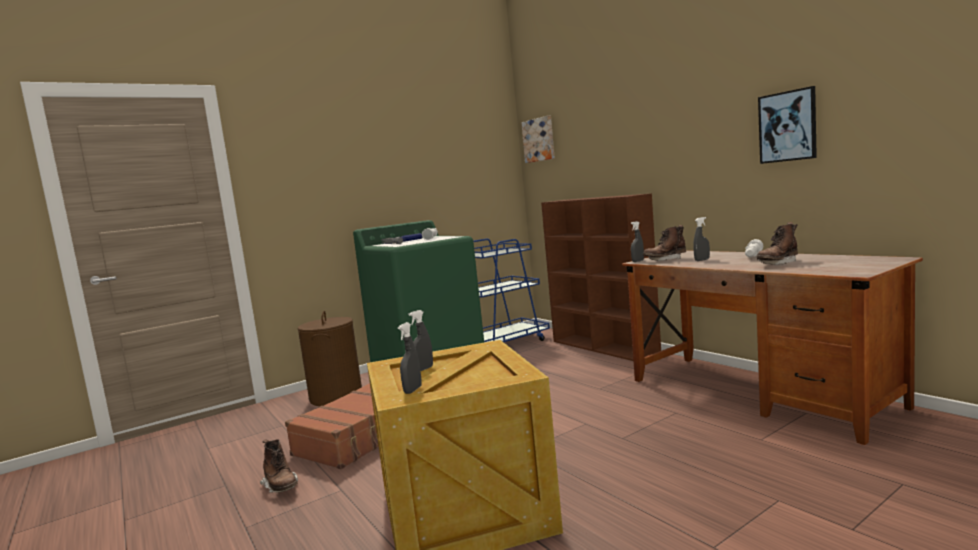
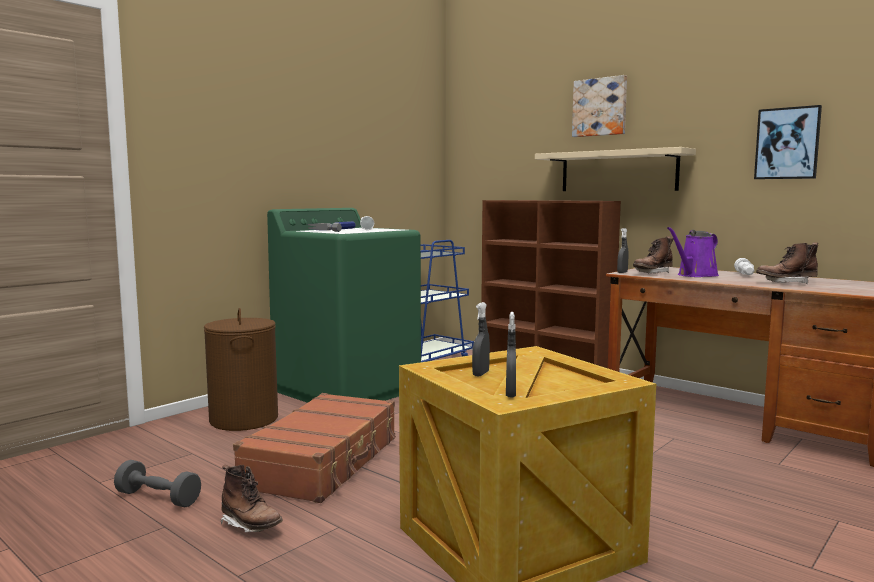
camera: 15 degrees left, 0 degrees up
(236, 462) = (158, 498): none -> grey dumbbell
(539, 140) = (475, 128): picture -> picture (600, 107)
(649, 166) = (618, 171): none -> beige shelf
(702, 260) = (695, 275): grey spray bottle -> purple watering can
(777, 264) = (786, 283): brown boot -> brown boot turned 45 degrees clockwise

